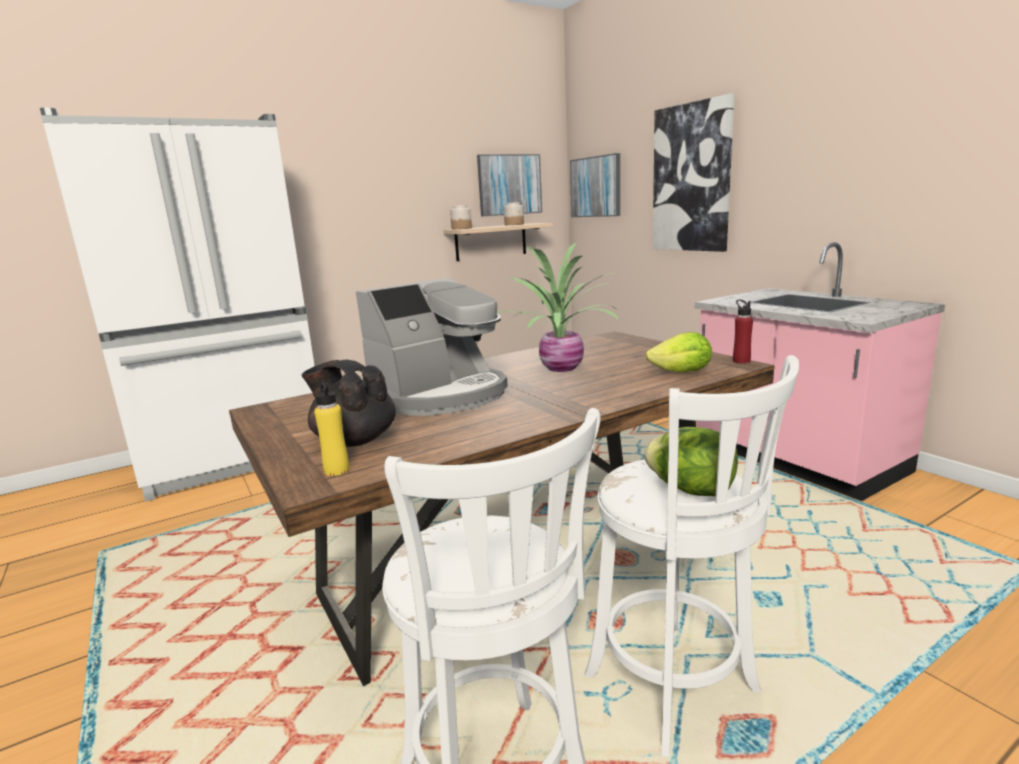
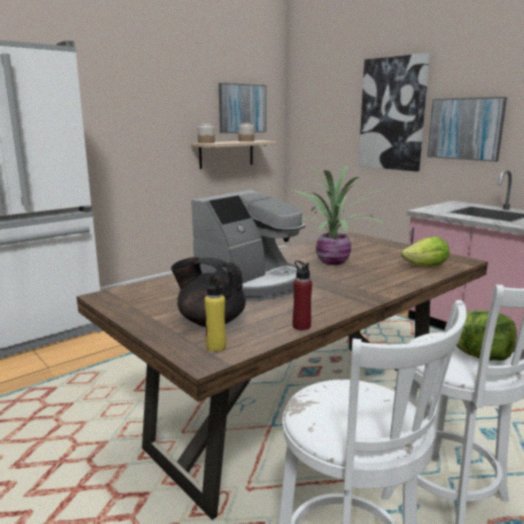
camera: 10 degrees left, 0 degrees up
(596, 187) = (310, 114): picture -> picture (465, 129)
(741, 361) = (463, 258): red bottle -> red bottle (301, 326)

